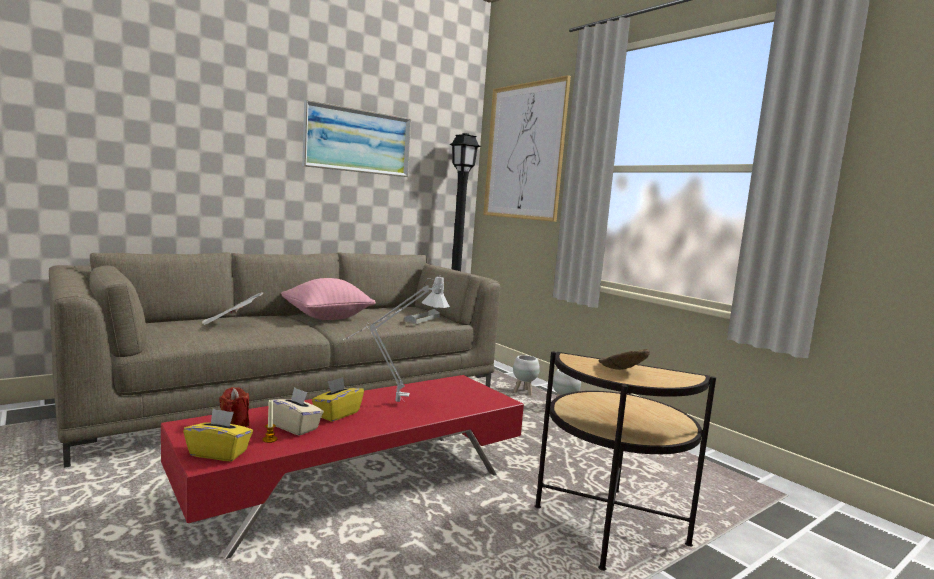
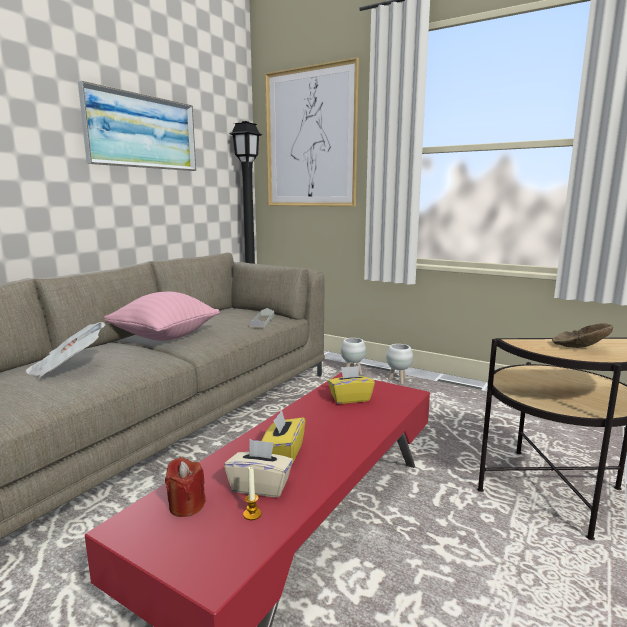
camera: 20 degrees left, 5 degrees up
(219, 453) = (215, 558): yellow tissue box -> yellow tissue box (350, 398)
(390, 402) = (317, 423): grey table lamp -> none

